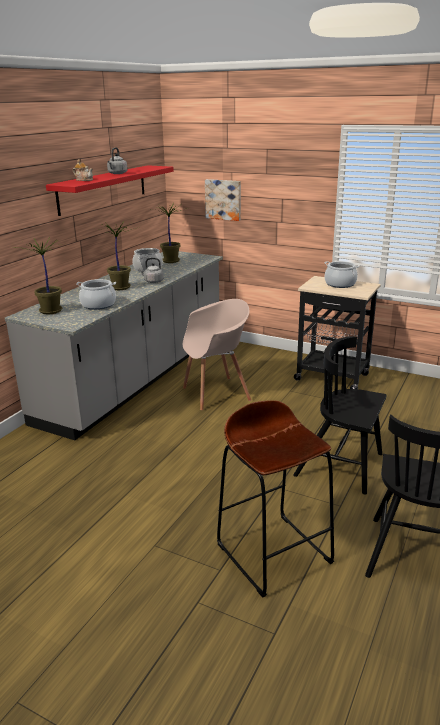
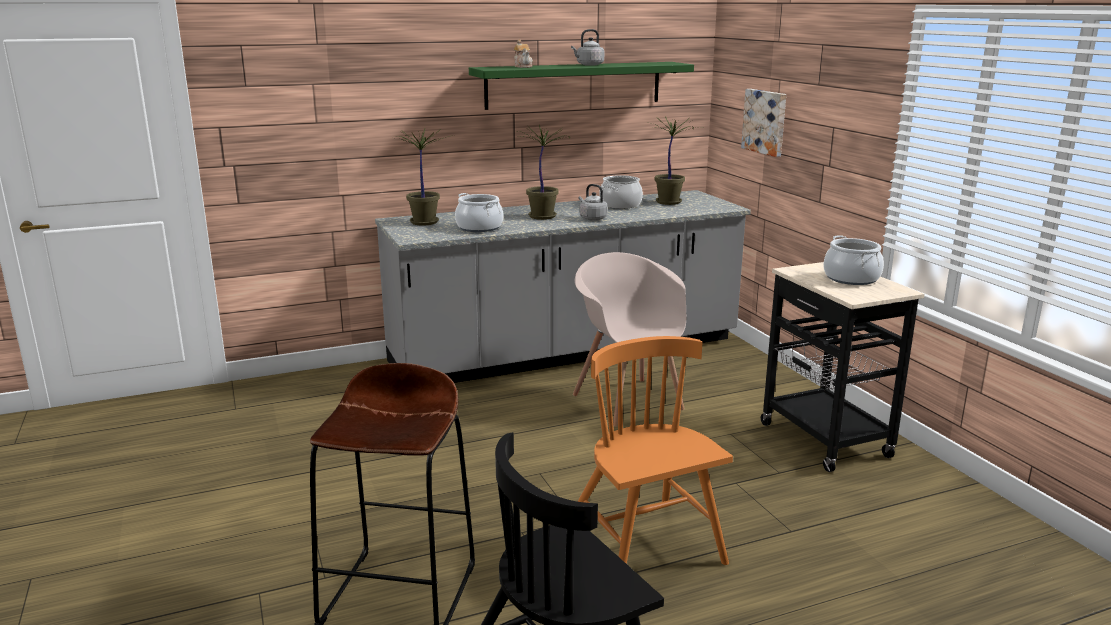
camera: 40 degrees right, 5 degrees down
(103, 189) = (574, 85): red shelf -> green shelf
(217, 394) = (627, 402): beige chair -> beige chair turned 135 degrees counterclockwise
(344, 465) = (648, 551): black chair -> orange chair

